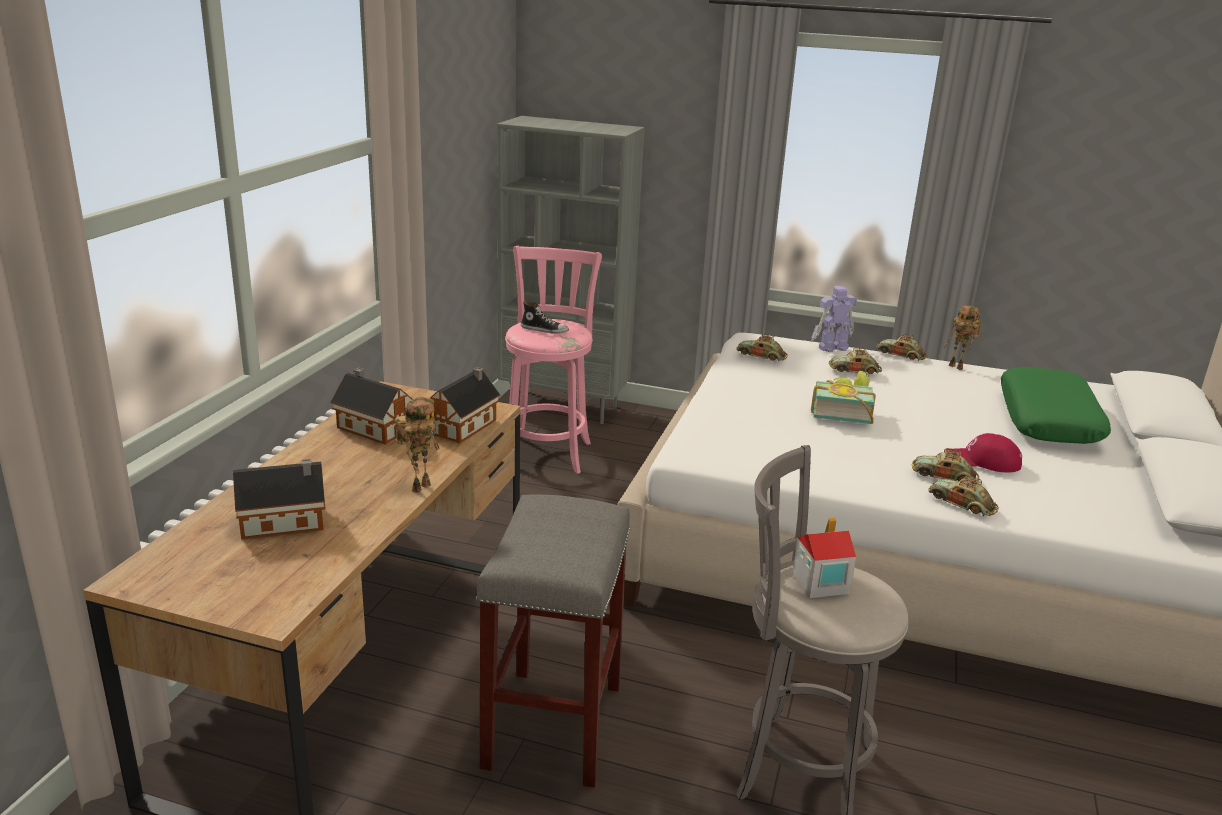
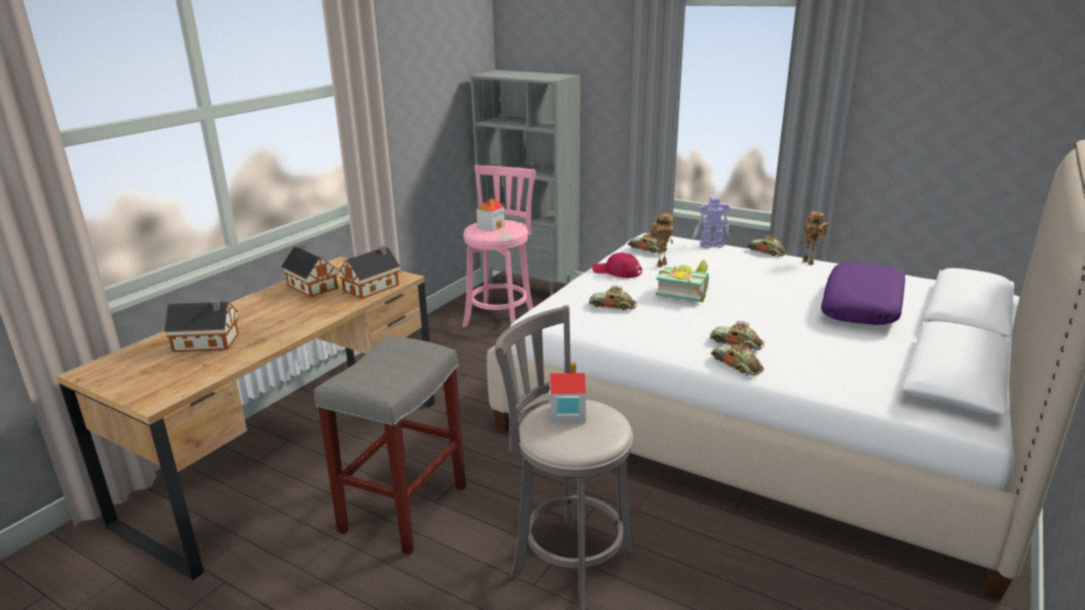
camera: 15 degrees right, 0 degrees up
(420, 486) = (312, 326): toy robot -> toy robot (661, 264)
(544, 330) = (491, 227): shoe -> toy house
(854, 370) = (716, 262): toy car -> toy car (612, 306)
(982, 461) = (778, 334): red cap -> red cap (617, 272)
(1049, 420) = (862, 306): green pillow -> purple pillow

